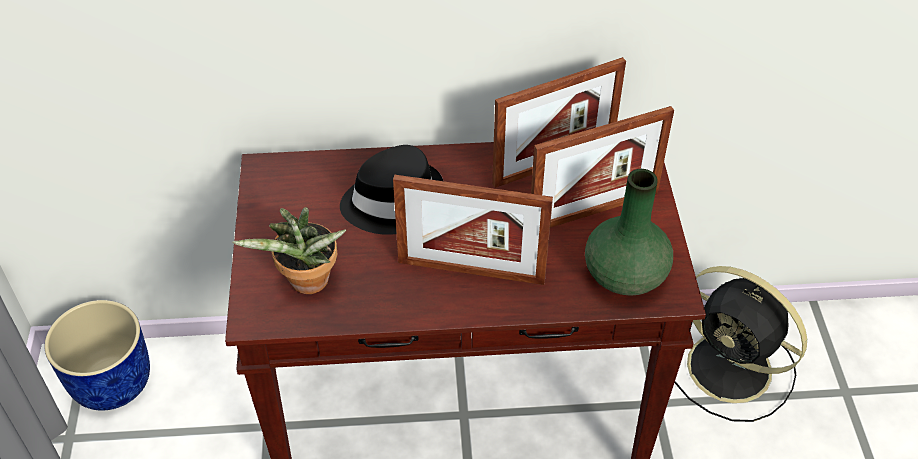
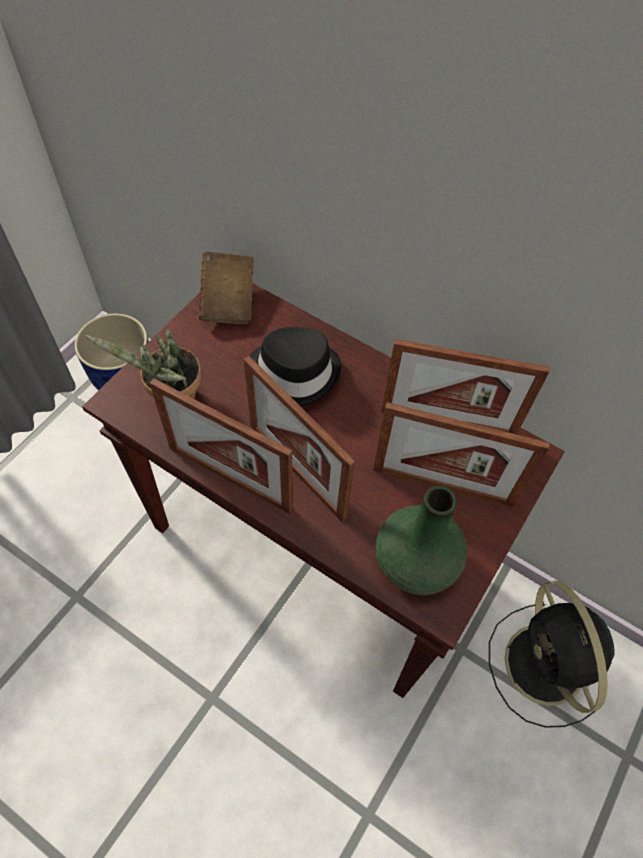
camera: 35 degrees right, 10 degrees up
(275, 178) = (228, 301): none -> brown book
(421, 311) = (230, 478): none -> picture frame

